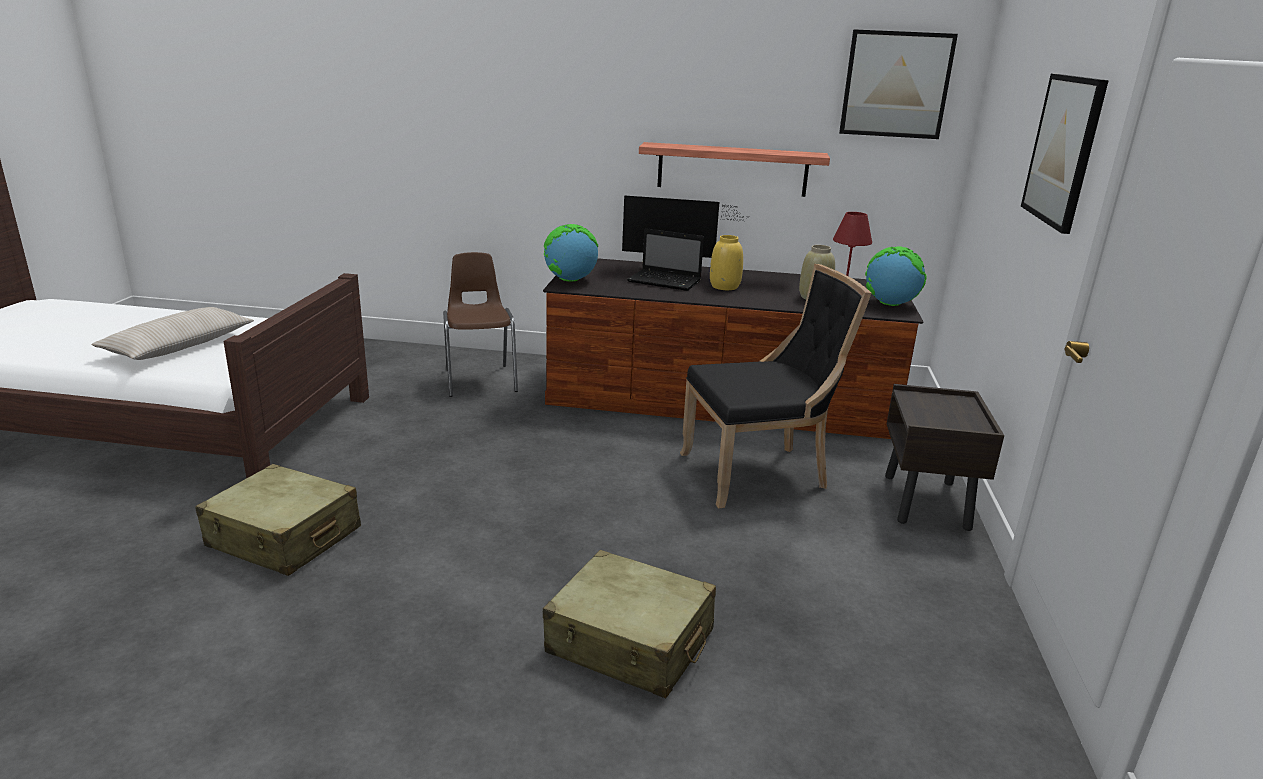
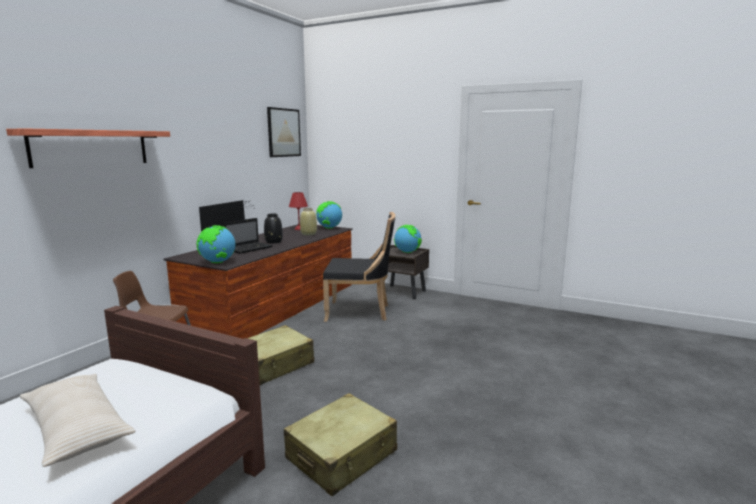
camera: 70 degrees left, 10 degrees down
(630, 642) = (479, 358): beige suitcase -> beige suitcase (274, 365)
(725, 287) = (273, 242): yellow vase -> black vase
(732, 169) = (233, 182): shelf -> shelf (91, 148)
(759, 473) = (360, 312): black chair -> black chair turned 90 degrees clockwise
(949, 416) = (407, 252): none -> globe
(1063, 150) = (415, 146): picture -> none

